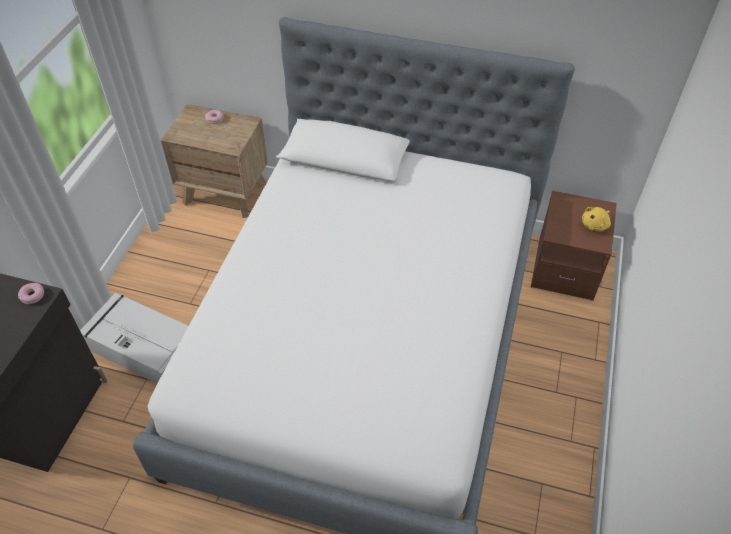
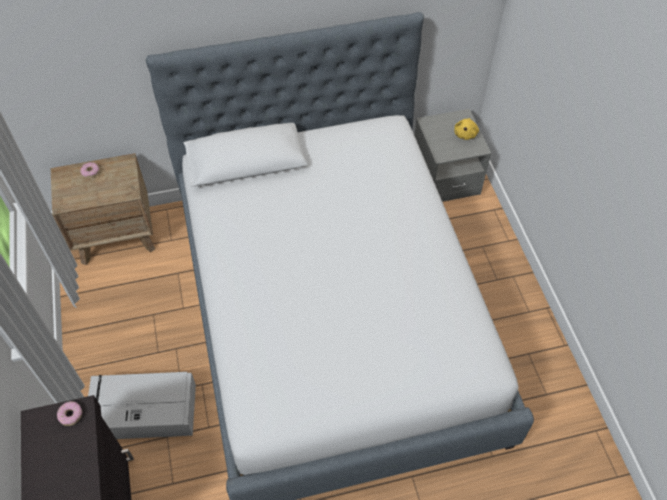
camera: 30 degrees left, 5 degrees up
(565, 269) = (445, 177): brown nightstand -> grey nightstand

